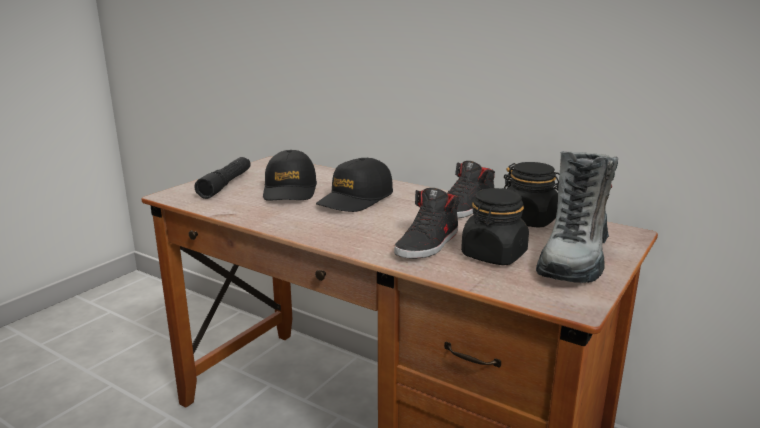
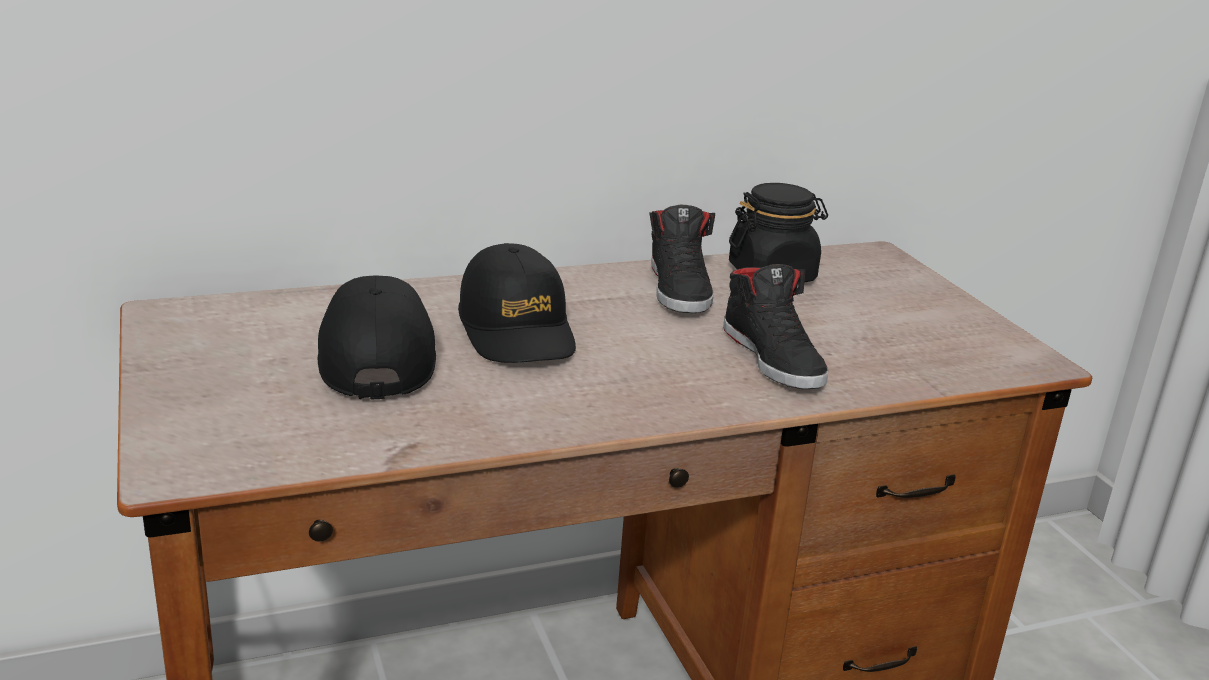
camera: 55 degrees left, 5 degrees up
(226, 184) = (225, 397): black flashlight -> none
(290, 190) = (376, 357): black cap -> black cap turned 135 degrees counterclockwise
(493, 255) = (857, 339): black jar -> none
(574, 258) = (916, 307): boot -> none

